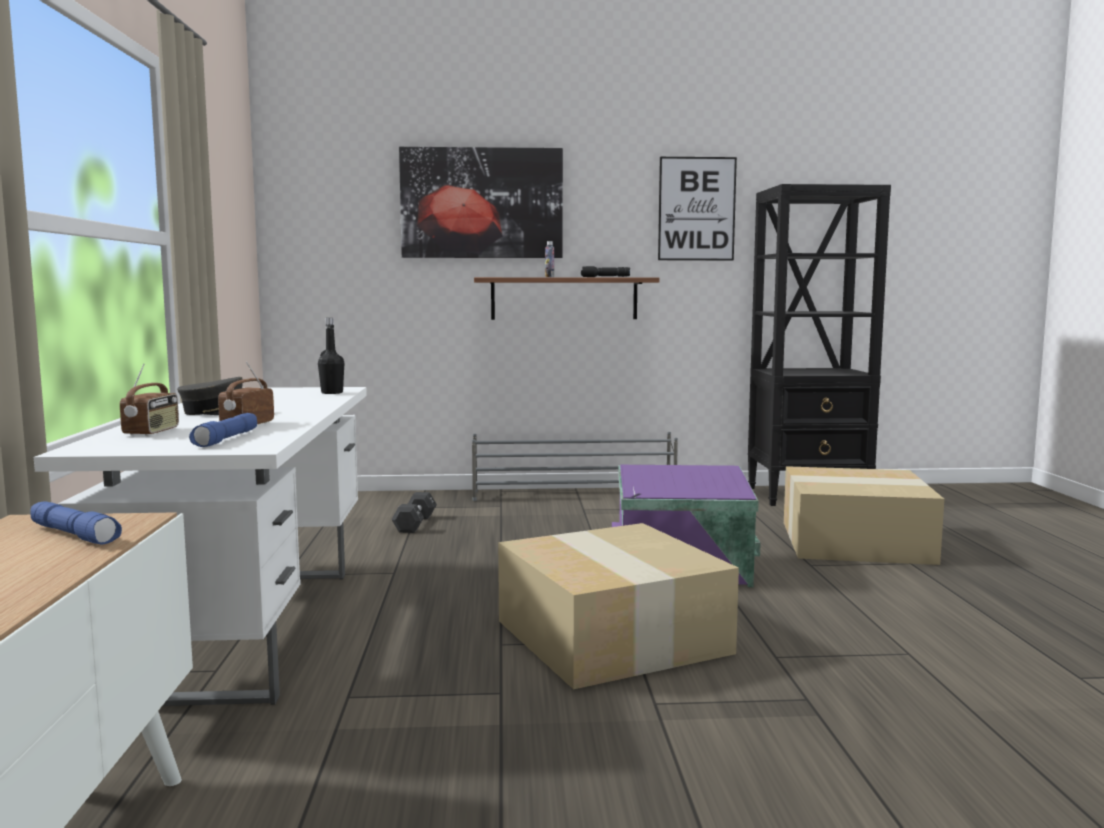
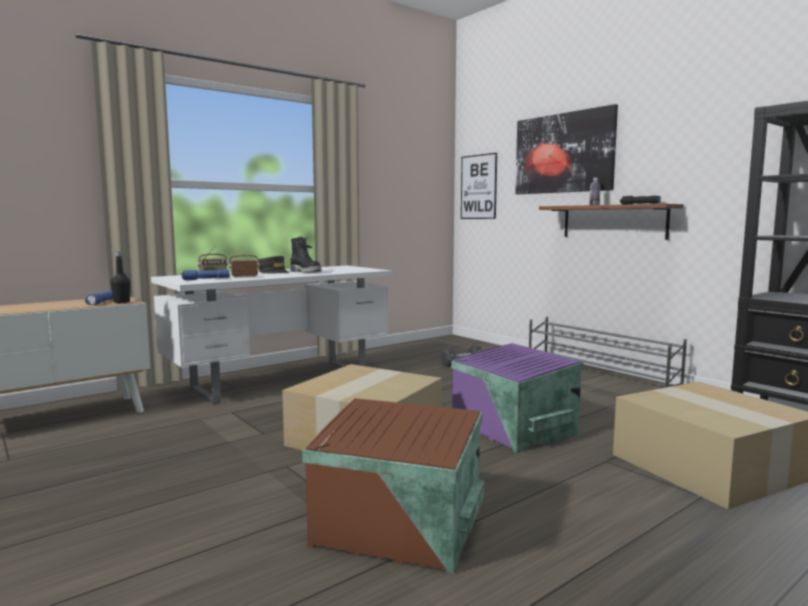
camera: 55 degrees right, 0 degrees up
(278, 405) = (306, 272): none -> black boot
(332, 393) = (358, 271): black bottle -> black bottle (121, 302)
(696, 209) = (728, 139): picture -> picture (478, 187)
(896, 684) = (399, 528): none -> brown storage box

